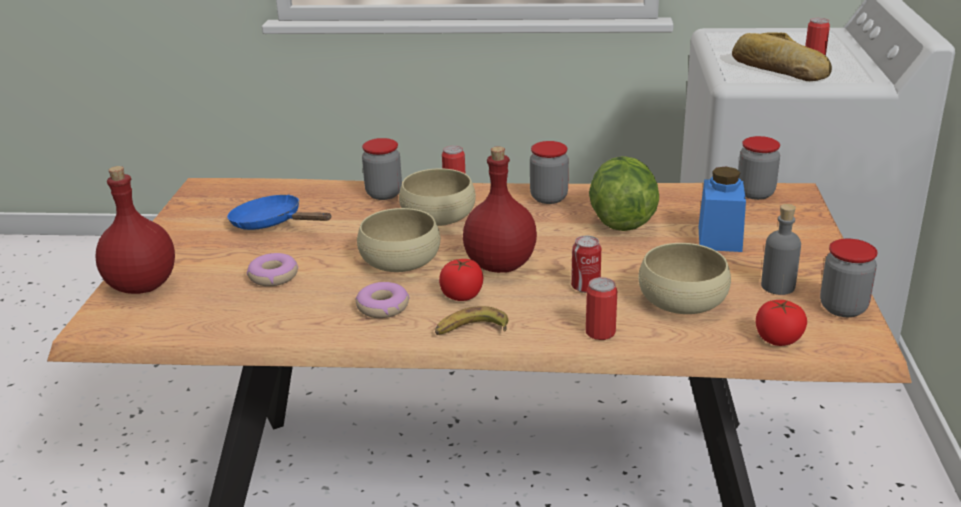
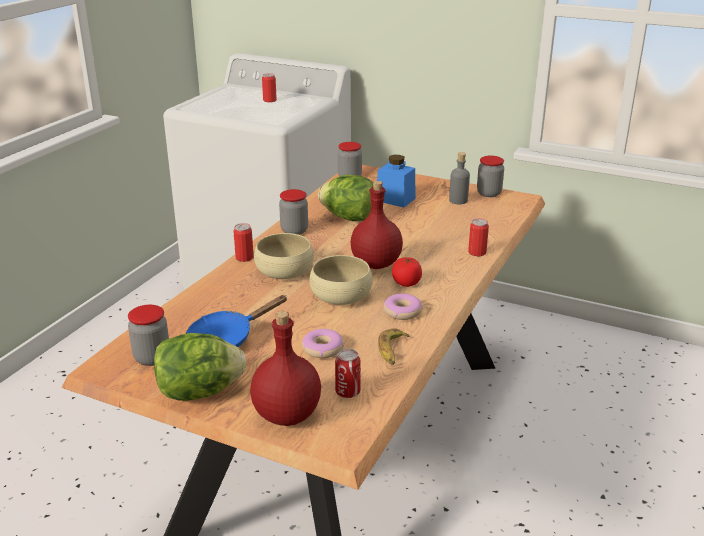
camera: 70 degrees left, 0 degrees up
(173, 236) = (199, 392): none -> lettuce
(384, 194) = (222, 285): jar -> jar (152, 358)
(471, 330) = (451, 287): banana -> banana (392, 351)
(585, 287) = (423, 245): can -> can (347, 392)
(682, 300) = (457, 225): beige bowl -> none
(777, 69) = (274, 110): bread -> none
(778, 339) = (509, 214): tomato -> none

